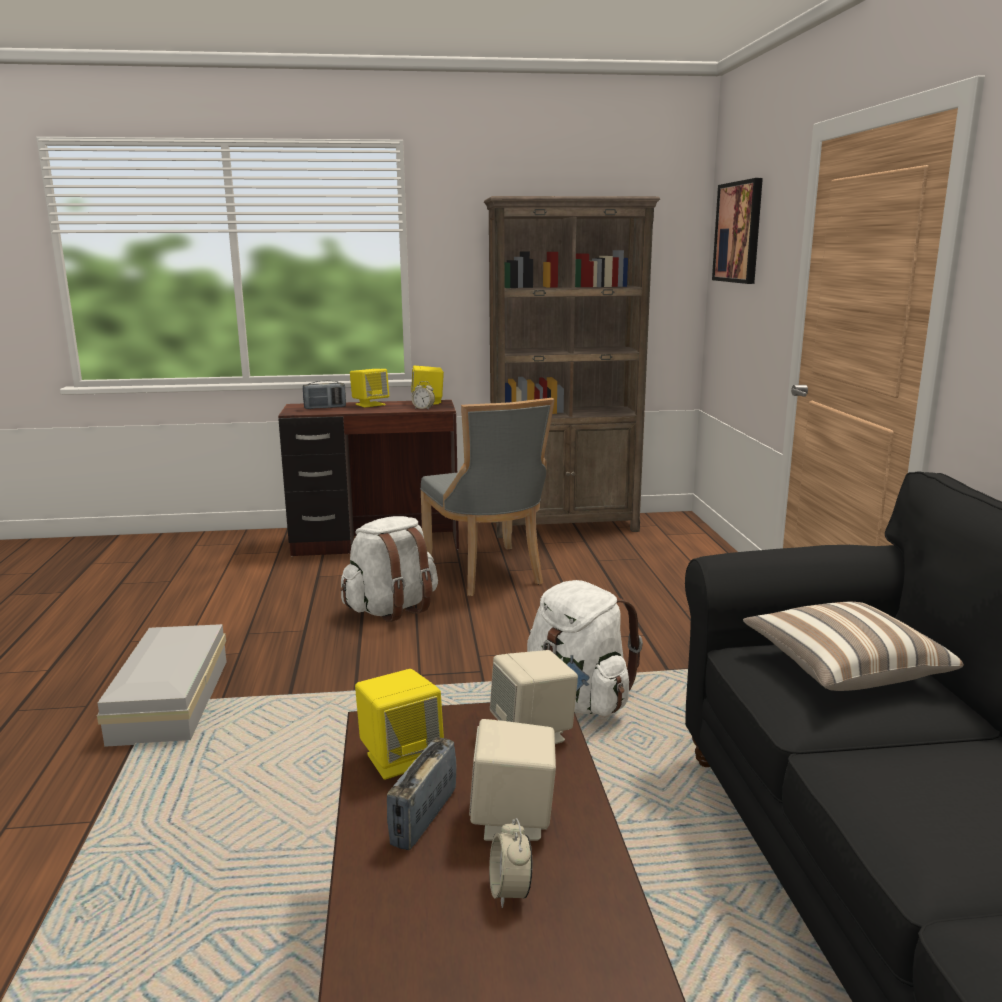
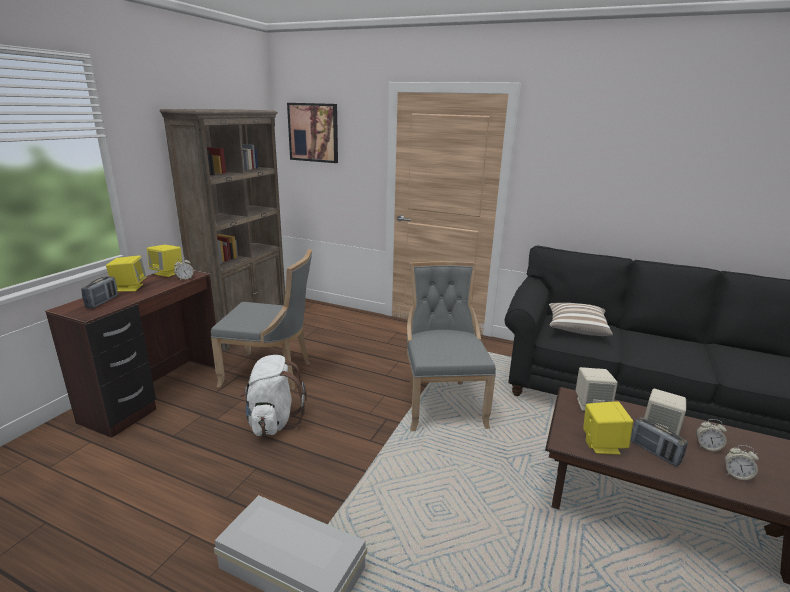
camera: 60 degrees left, 5 degrees up
(425, 936) = (736, 475): none -> alarm clock
(578, 700) = (442, 402): white backpack -> grey chair

